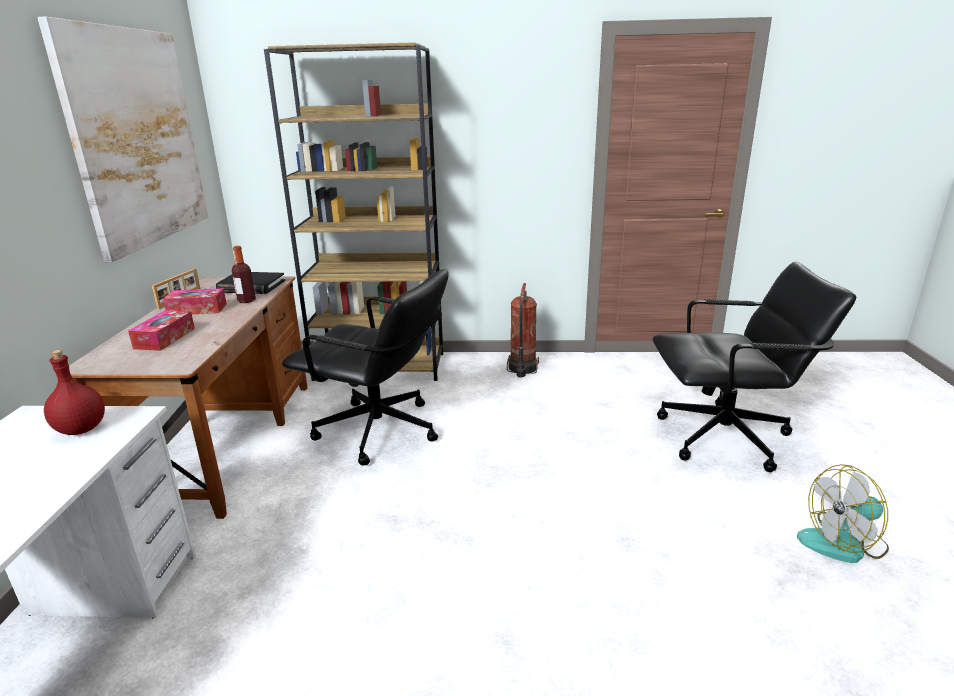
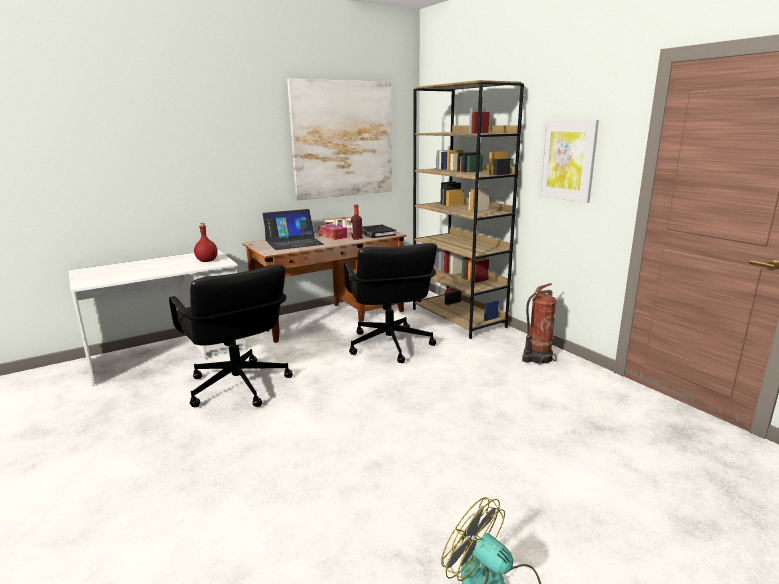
camera: 55 degrees right, 5 degrees down
(165, 338) = (294, 242): tissue box -> laptop
(502, 142) = (567, 160): none -> picture
(725, 438) = (584, 480): black office chair -> black office chair (238, 386)

